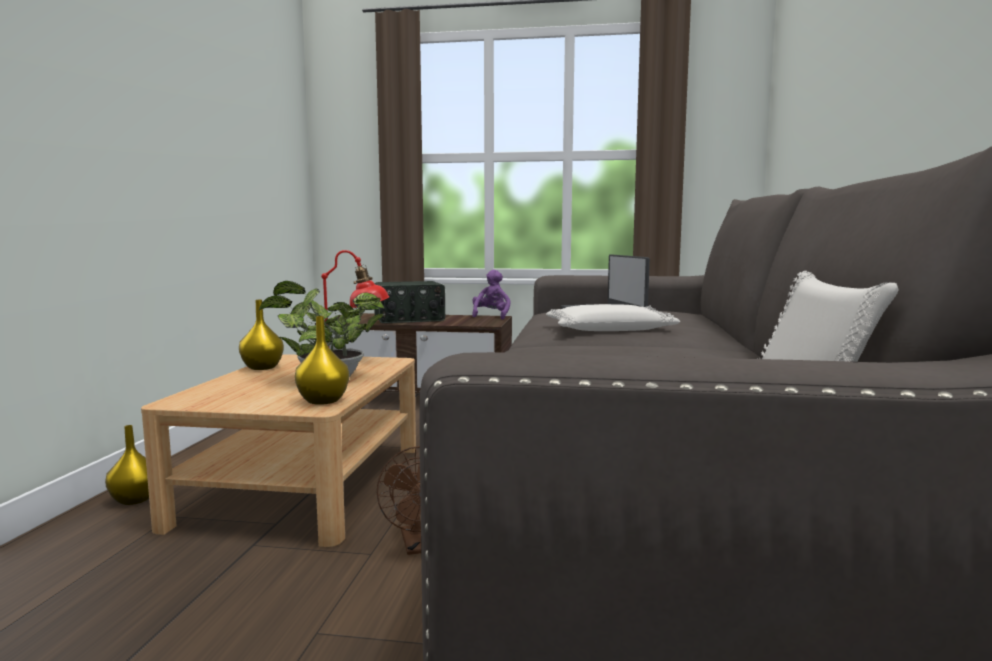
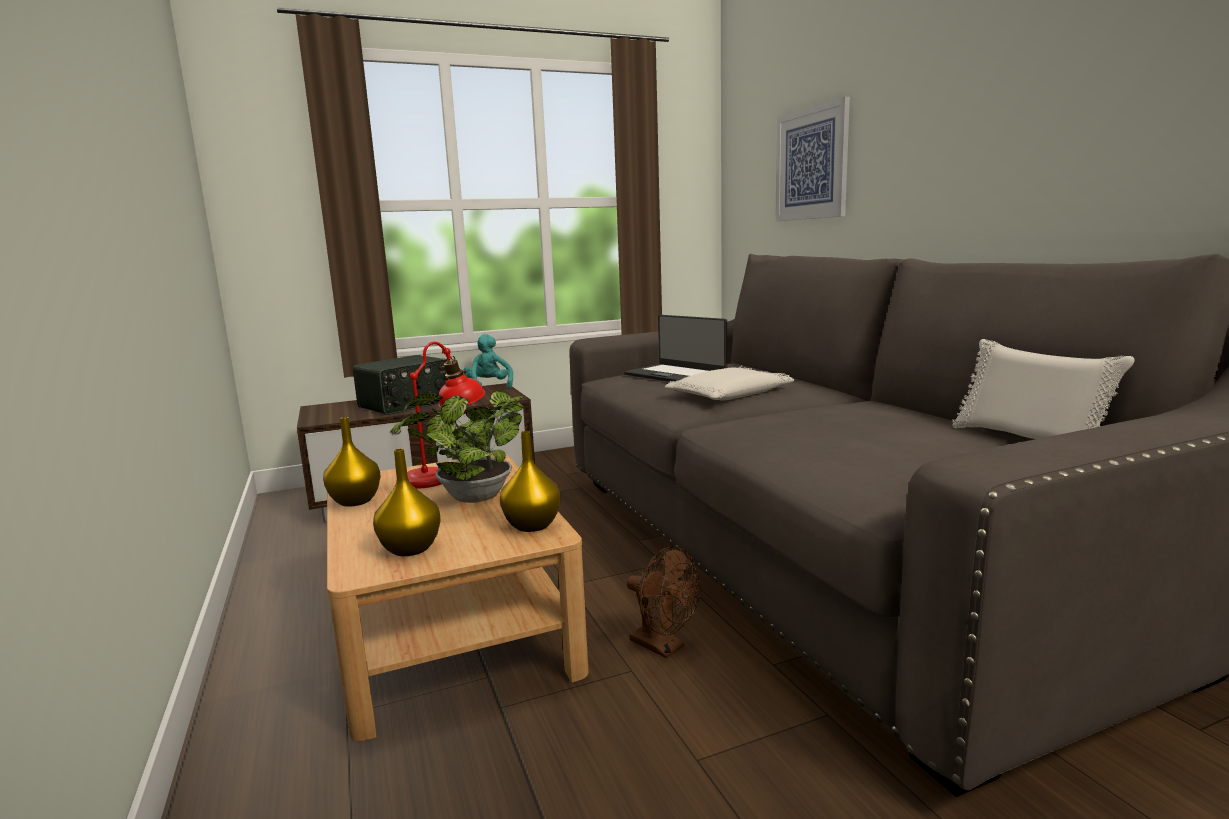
camera: 30 degrees left, 5 degrees up
(135, 499) = (259, 713): yellow vase -> yellow vase (409, 548)
(491, 316) = (489, 387): purple plush toy -> turquoise plush toy
(820, 100) = (811, 164): none -> picture

